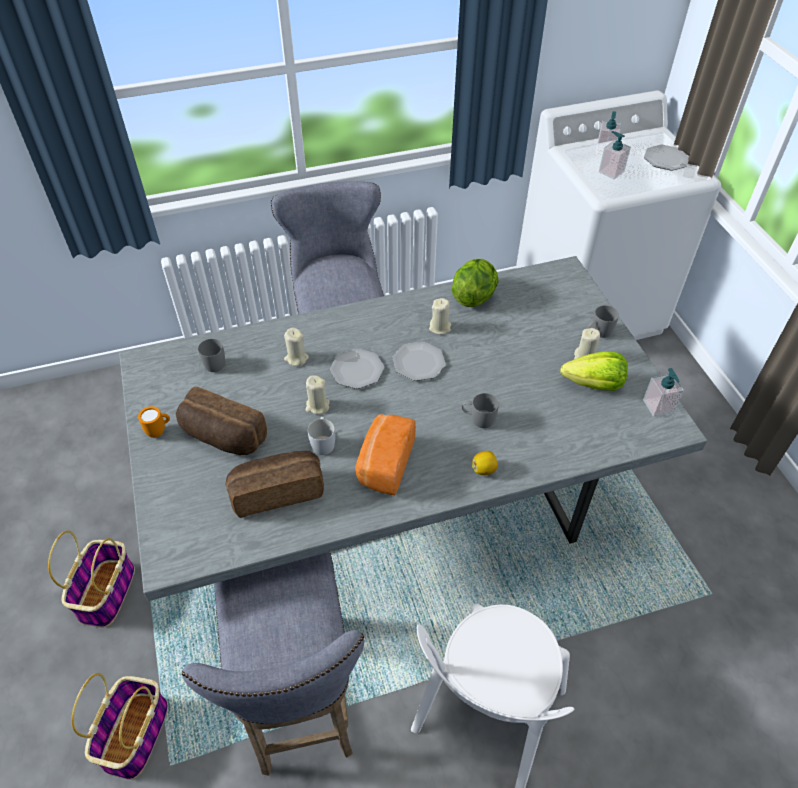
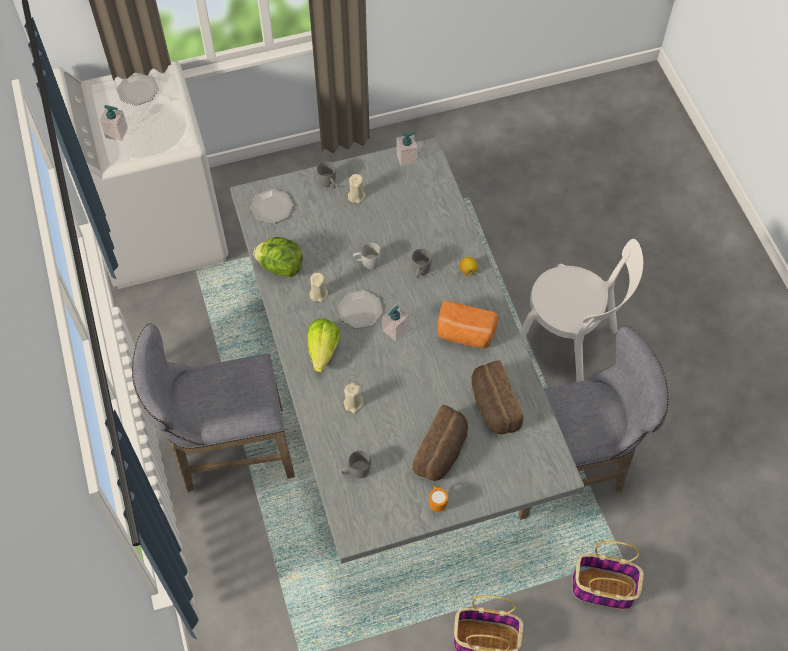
camera: 90 degrees left, 10 degrees up
(317, 406) = (408, 383): beige candle -> none
(323, 442) = (445, 377): white mug -> white mug (367, 262)
(357, 370) = (368, 355): plate -> plate (271, 207)
(594, 384) = (385, 194): lettuce -> lettuce (323, 351)
(611, 172) = (152, 133): soap dispenser -> soap dispenser (395, 330)

